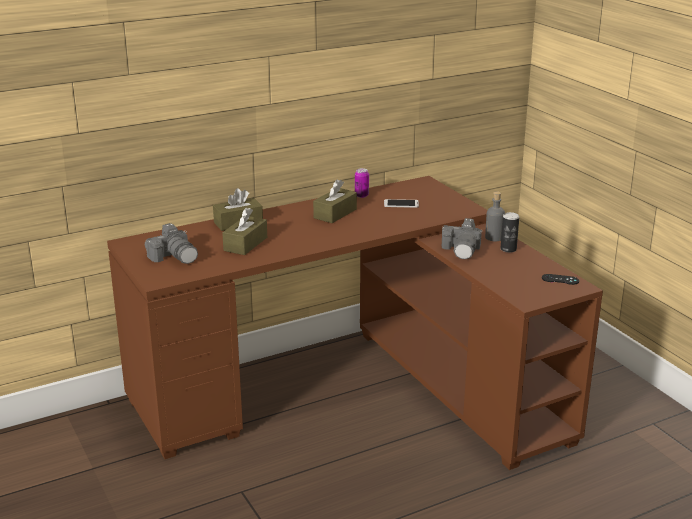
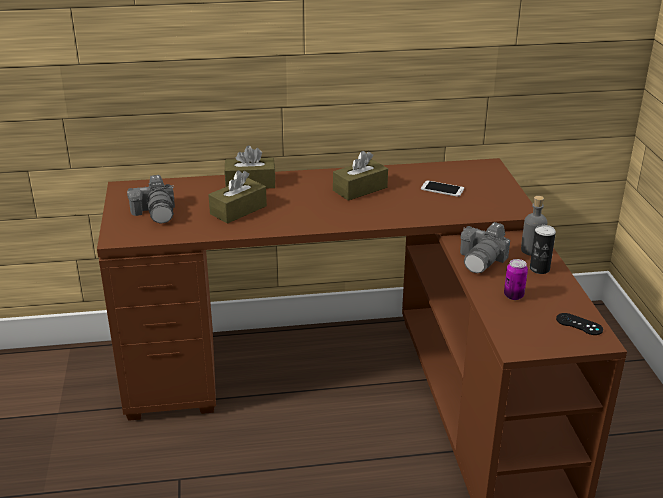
camera: 20 degrees right, 5 degrees up
(361, 195) = (405, 171): can -> can (513, 296)

